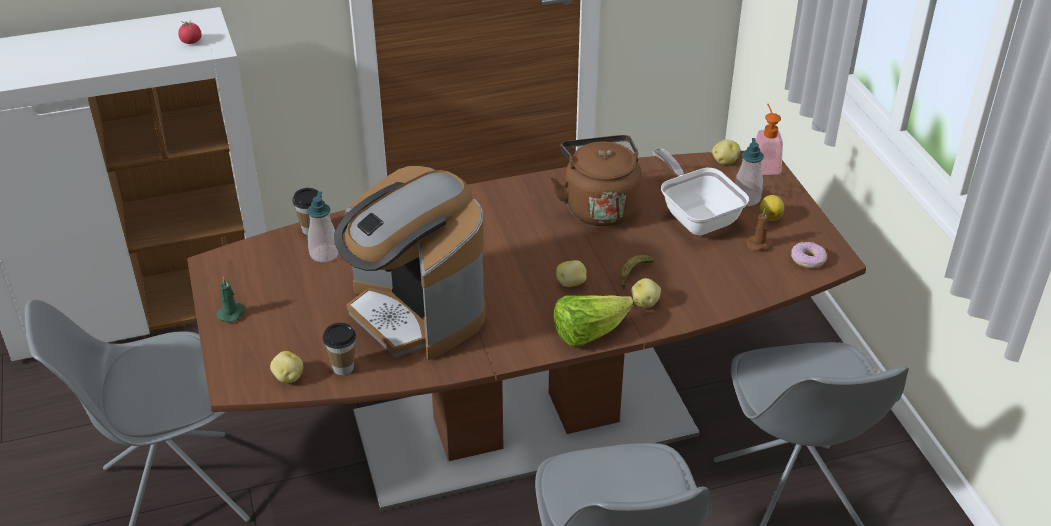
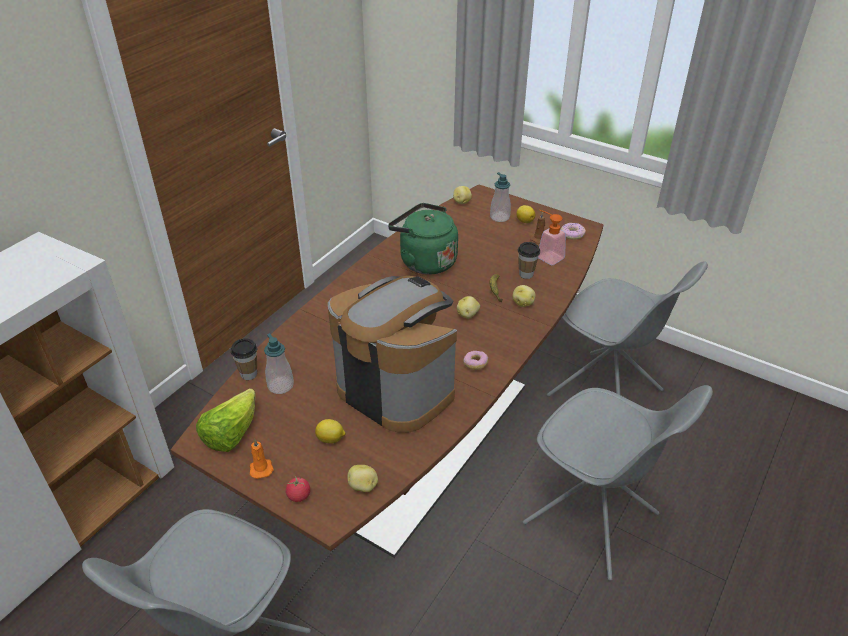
camera: 40 degrees left, 0 degrees up
(191, 42) = (47, 266): tomato -> tomato (299, 495)
(231, 313) = (261, 468): green candle -> orange candle
(309, 323) = (331, 439): none -> lemon
(343, 368) = (394, 454): cup -> cup (526, 274)
(416, 313) = (396, 388): coffee machine -> coffee machine turned 150 degrees counterclockwise
(515, 334) = (475, 364): none -> donut
(588, 333) = (515, 339): lettuce -> lettuce (231, 434)
(599, 206) = (424, 261): brown kettle -> green kettle
(696, 216) = (486, 239): frying pan -> none
(764, 164) = (484, 194): soap dispenser -> soap dispenser (546, 256)

